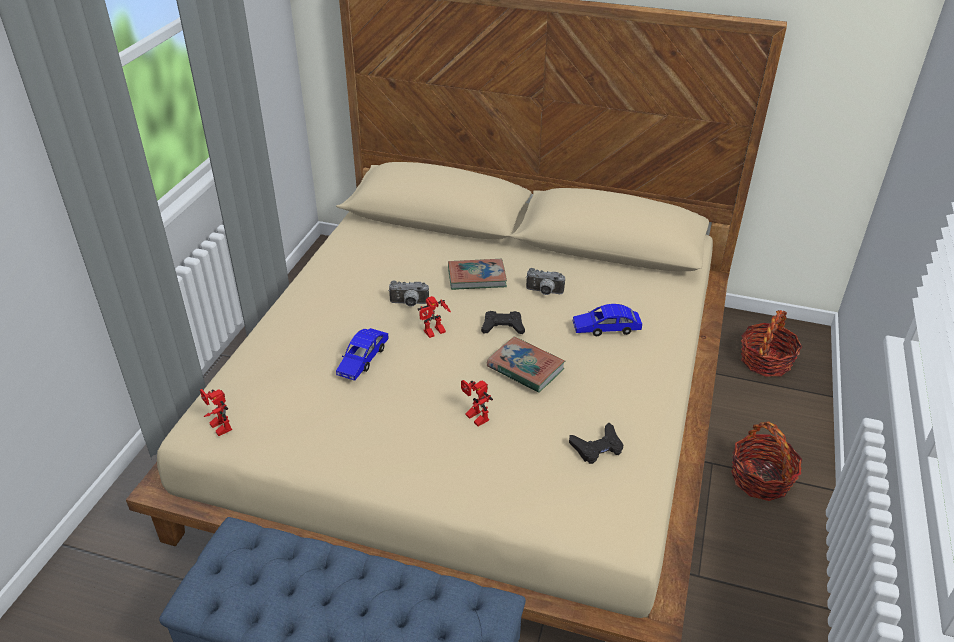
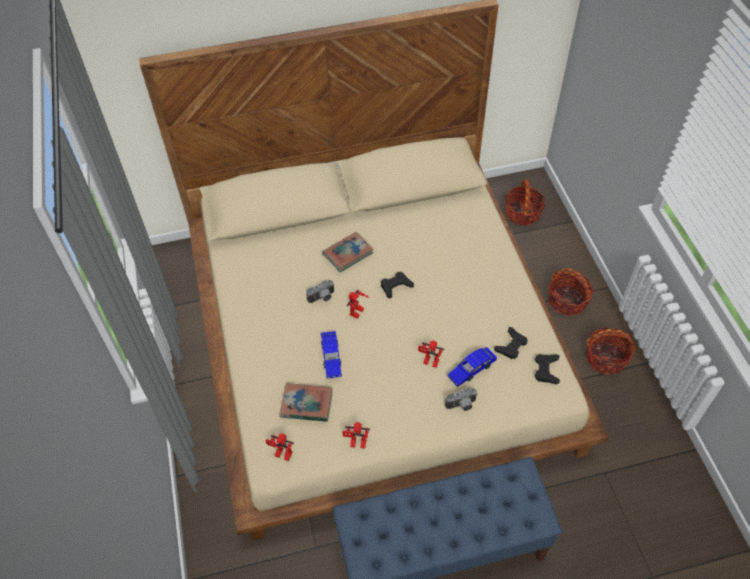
camera: 30 degrees left, 15 degrees up
(307, 458) = (356, 444): none -> toy robot
(525, 368) = (433, 311): book -> book (306, 404)
(544, 292) = (399, 245): camera -> camera (461, 406)
(606, 329) = (457, 256): blue toy car -> blue toy car (471, 370)
(624, 497) = (546, 370): none -> black game controller
(772, 572) = (606, 358): none -> basket

